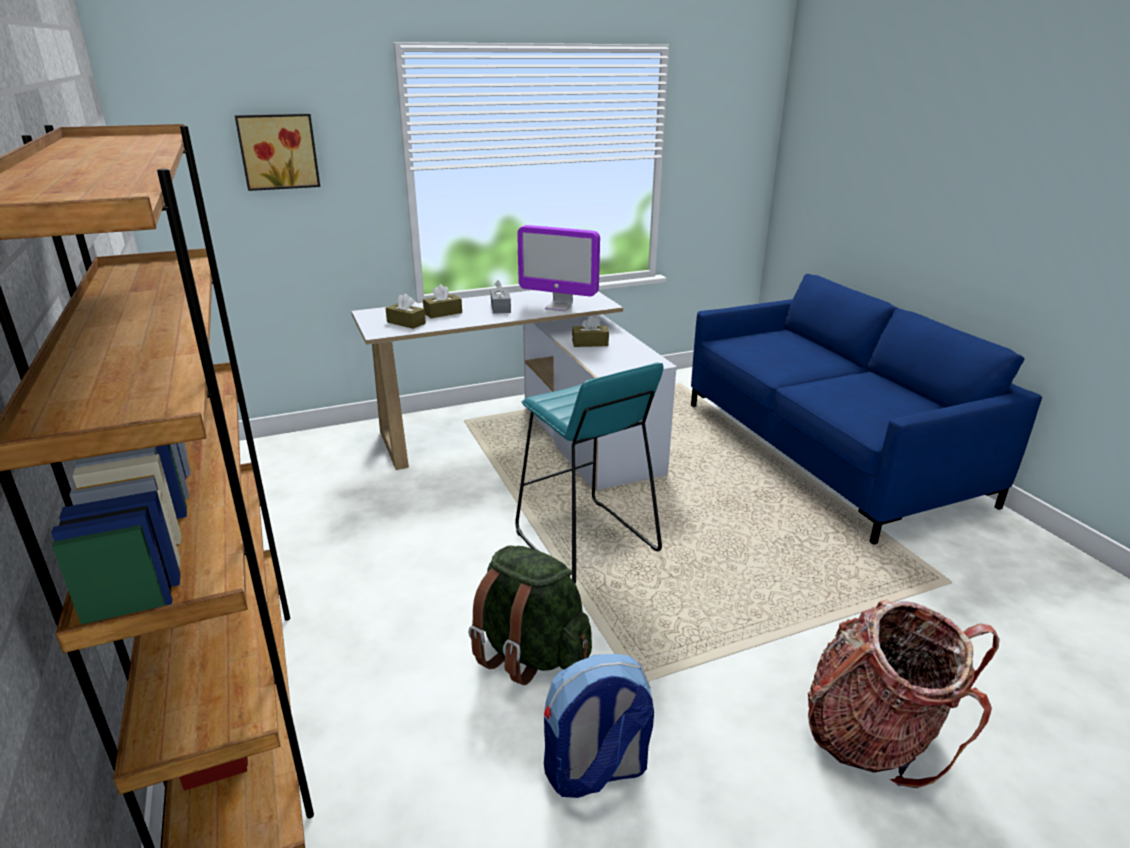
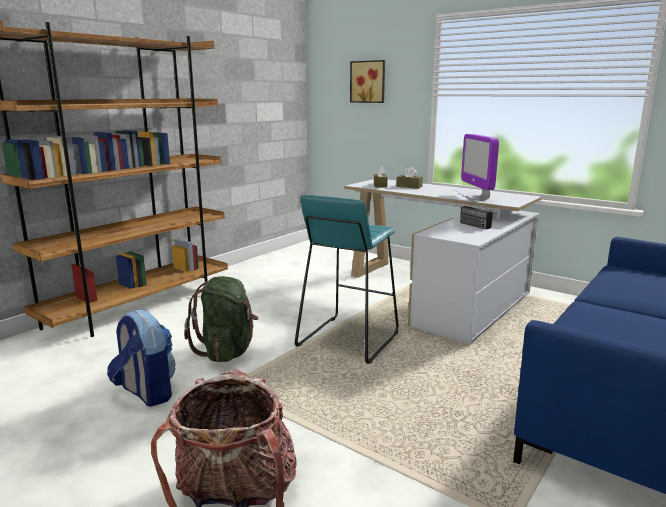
camera: 60 degrees right, 10 degrees down
(500, 308) = (444, 191): grey tissue box -> none
(590, 343) = (467, 224): brown tissue box -> radio

